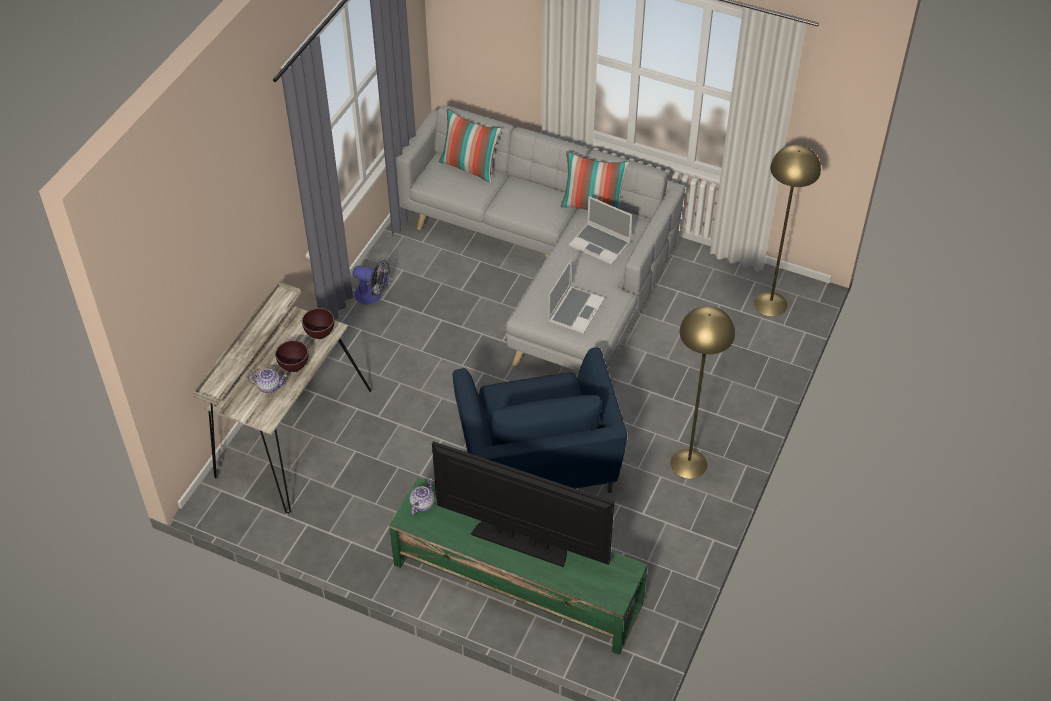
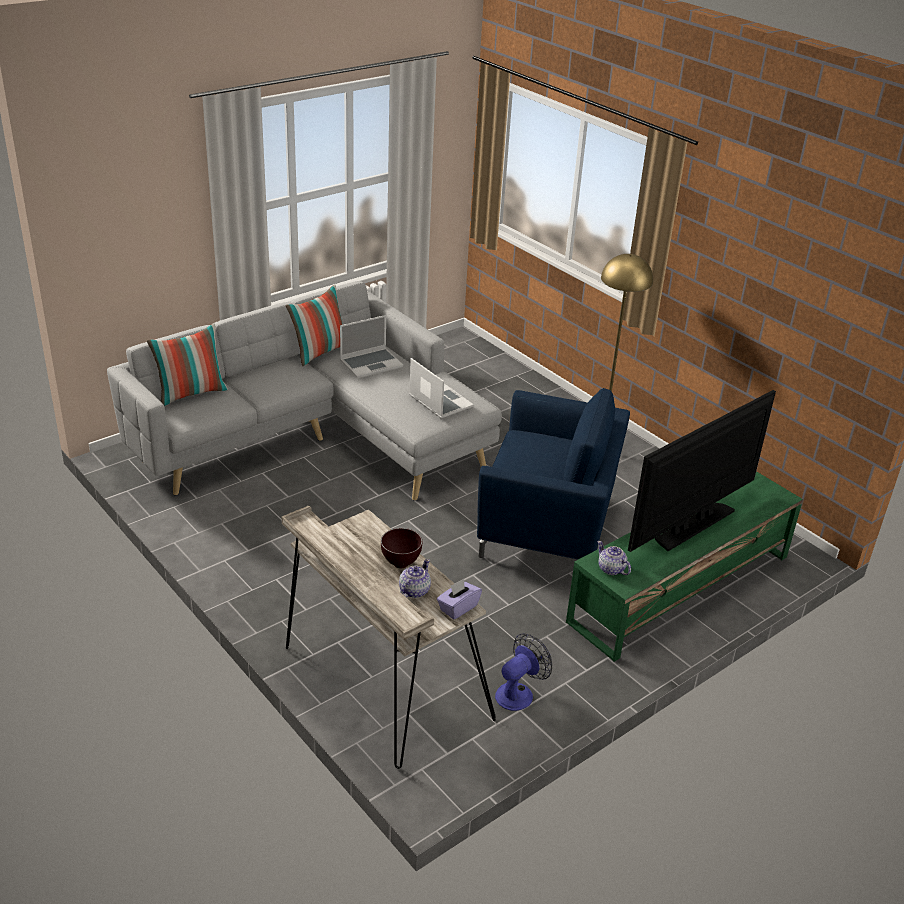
camera: 65 degrees left, 15 degrees down
(264, 416) = (458, 608): none -> purple tissue box
(319, 335) = (366, 532): brown bowl -> none
(373, 296) = (236, 554): fan -> fan (519, 692)
(770, 303) = (462, 355): yellow floor lamp -> none

